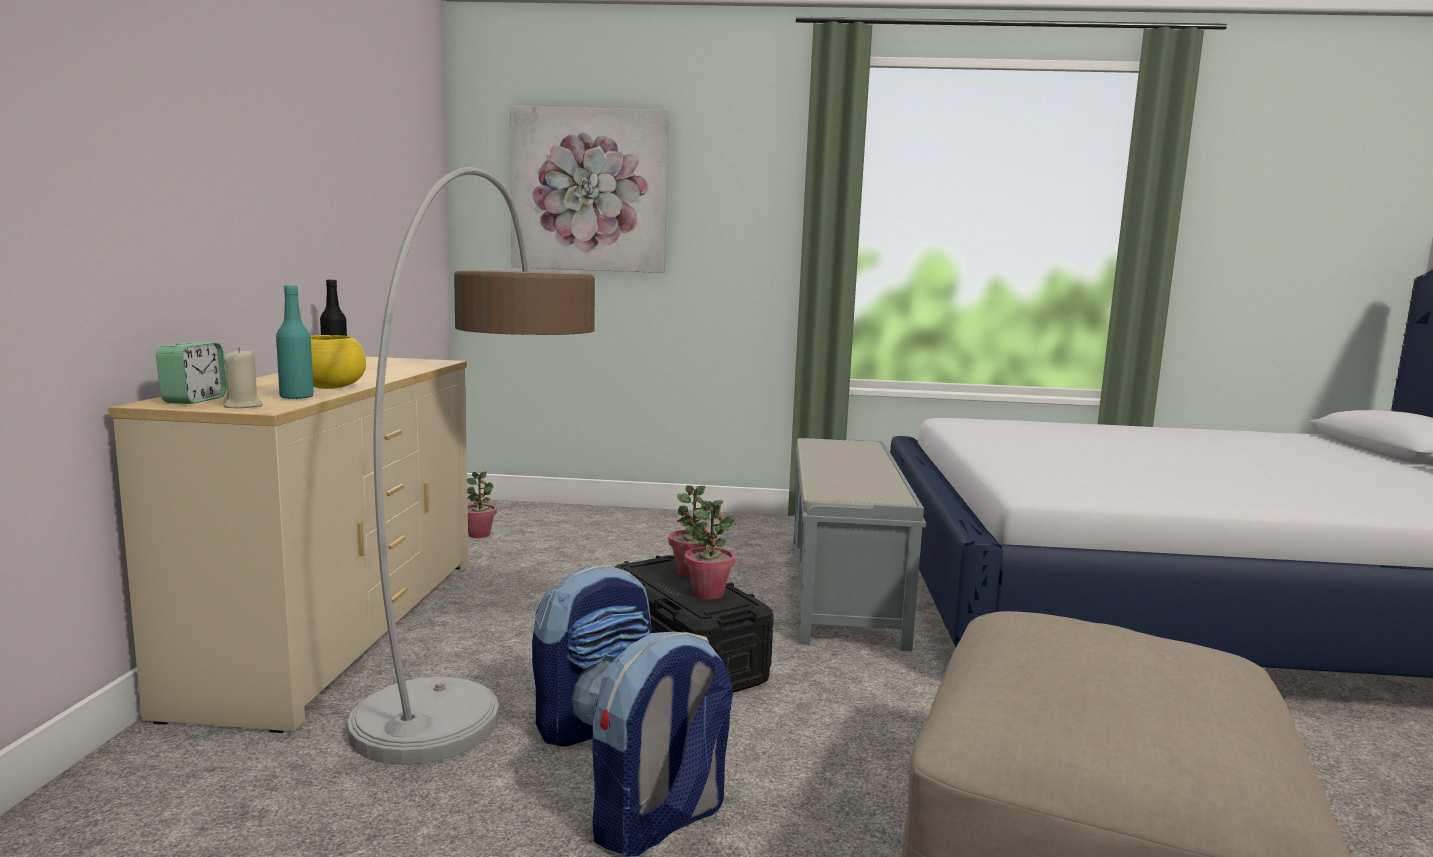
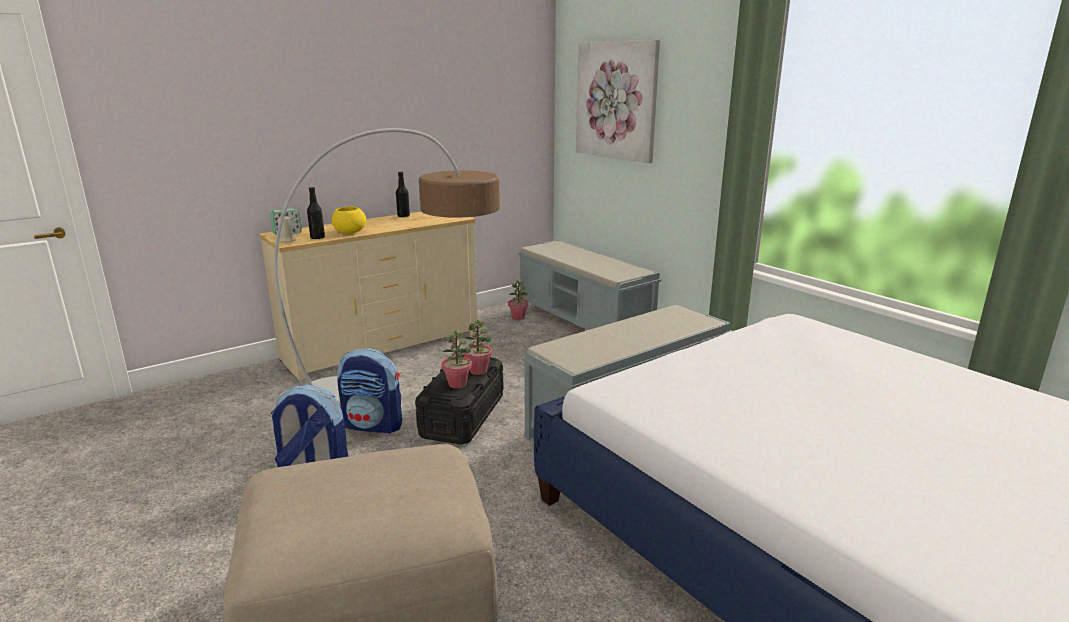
camera: 50 degrees right, 10 degrees up
(296, 397) = (317, 238): turquoise bottle -> black bottle
(579, 518) = (584, 322): none -> grey bench

